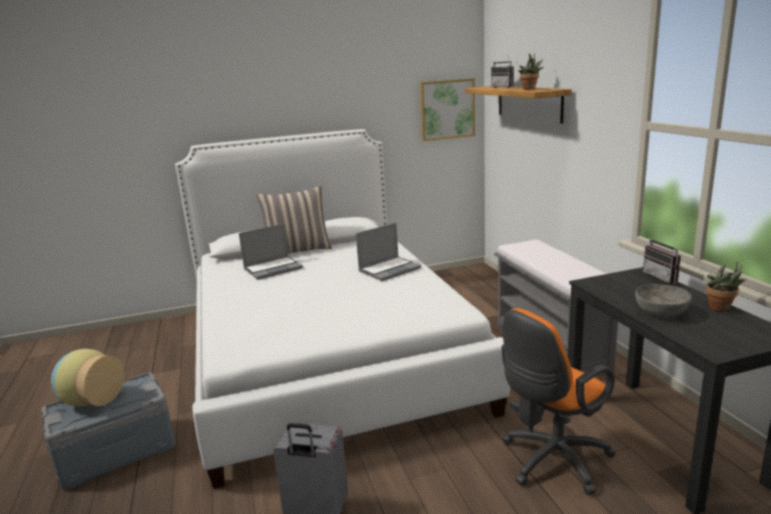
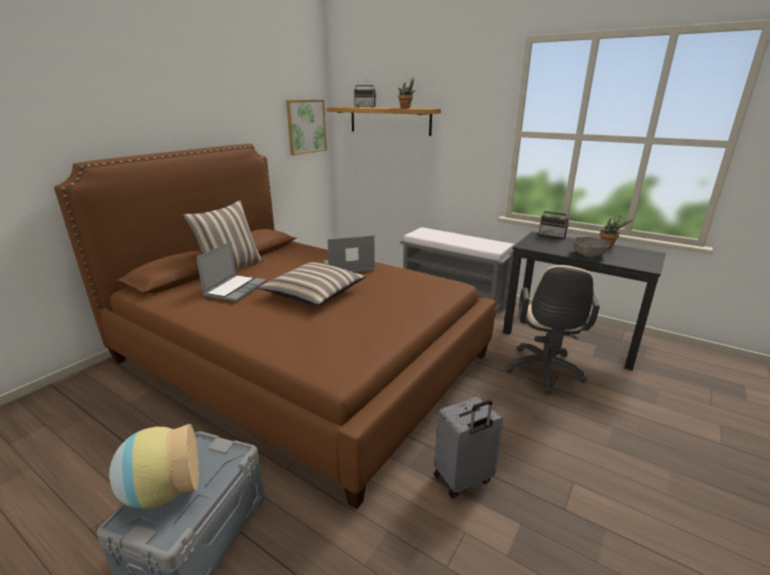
camera: 40 degrees left, 5 degrees up
(321, 286) = (314, 293): none -> pillow
(325, 354) = (300, 358): white bed -> brown bed
(389, 269) = (348, 267): laptop -> laptop turned 120 degrees counterclockwise
(551, 461) = (544, 372): orange office chair -> beige office chair

